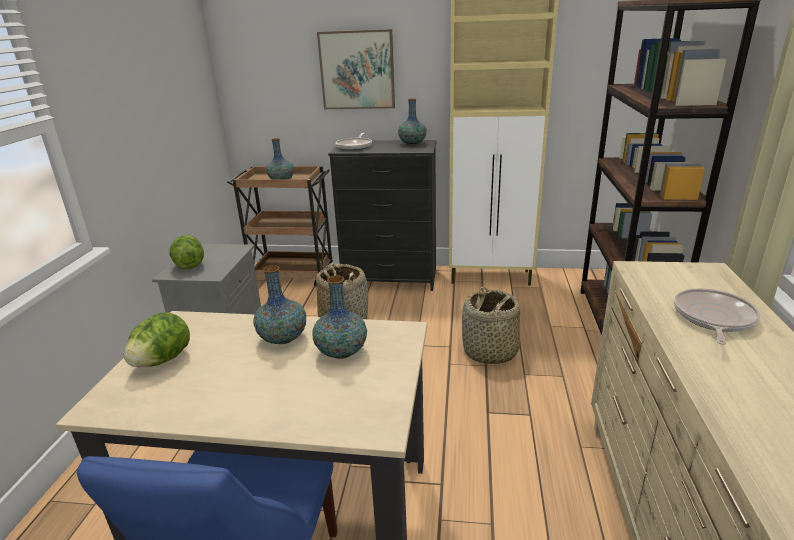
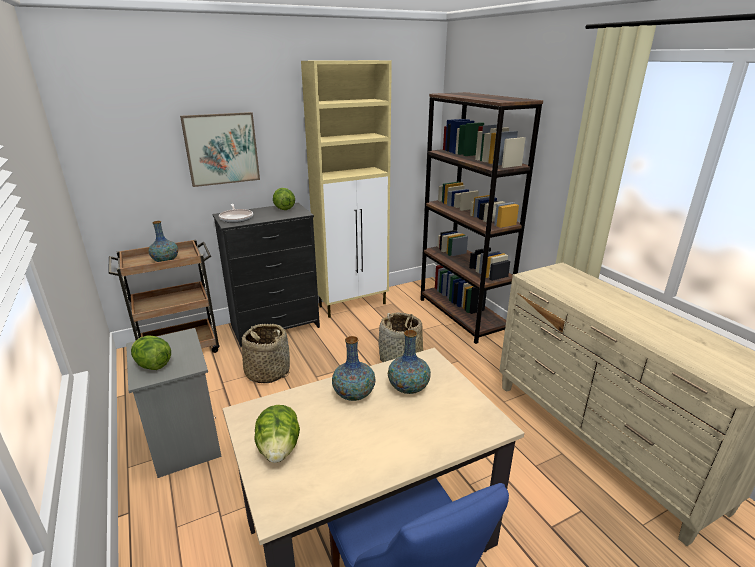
camera: 35 degrees left, 0 degrees up
(412, 144) = (284, 208): vase -> lettuce
(712, 318) = (595, 296): frying pan -> none

